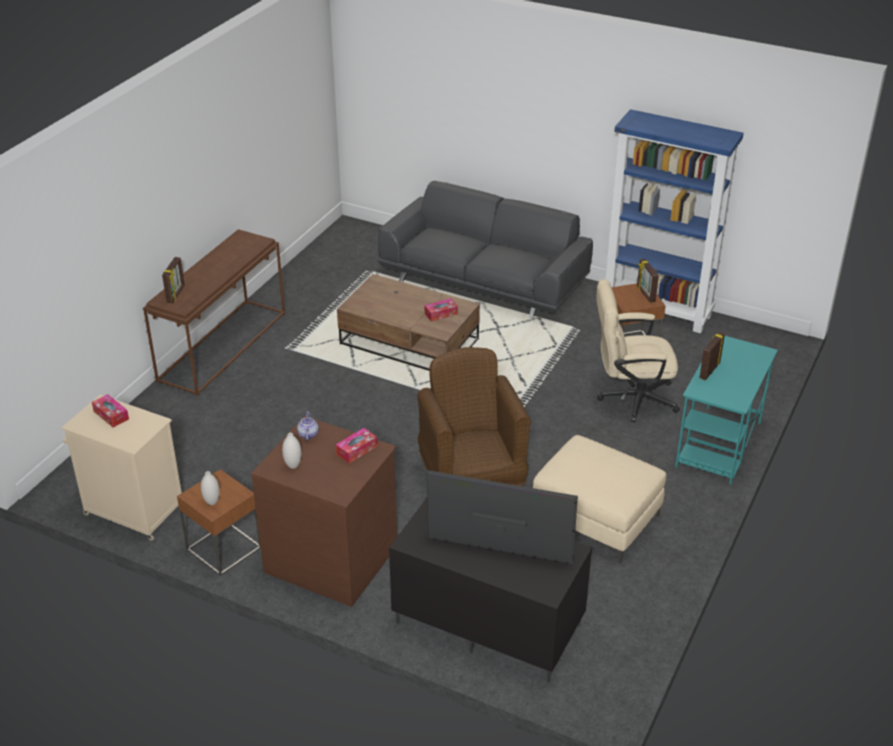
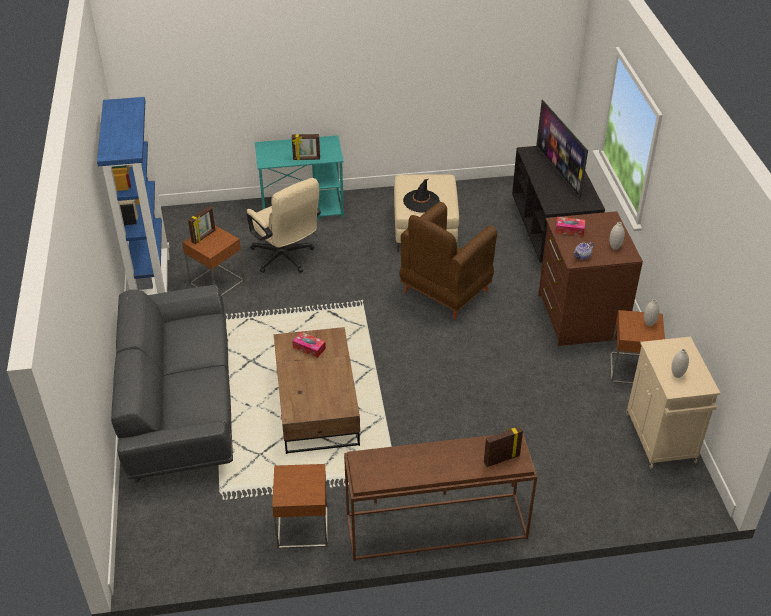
camera: 125 degrees left, 5 degrees up
(111, 415) = (677, 375): tissue box -> white vase
(300, 293) = (302, 527): none -> brown side table
(586, 458) = (421, 201): none -> black hat

